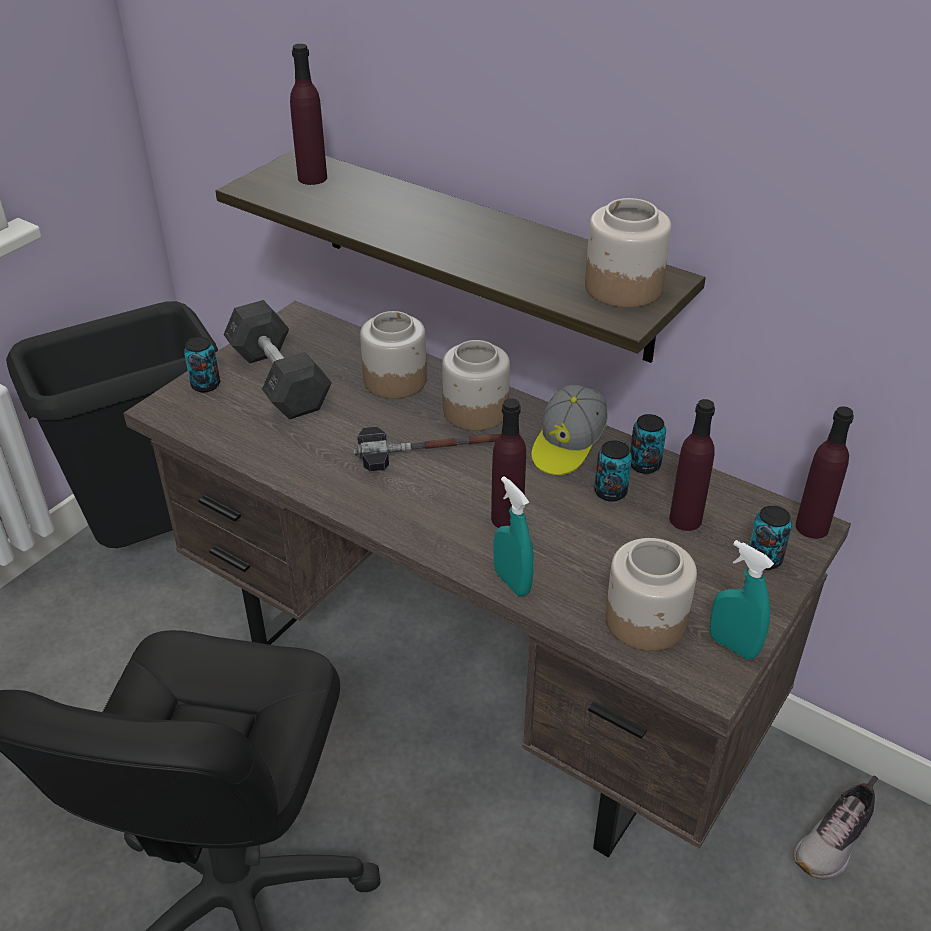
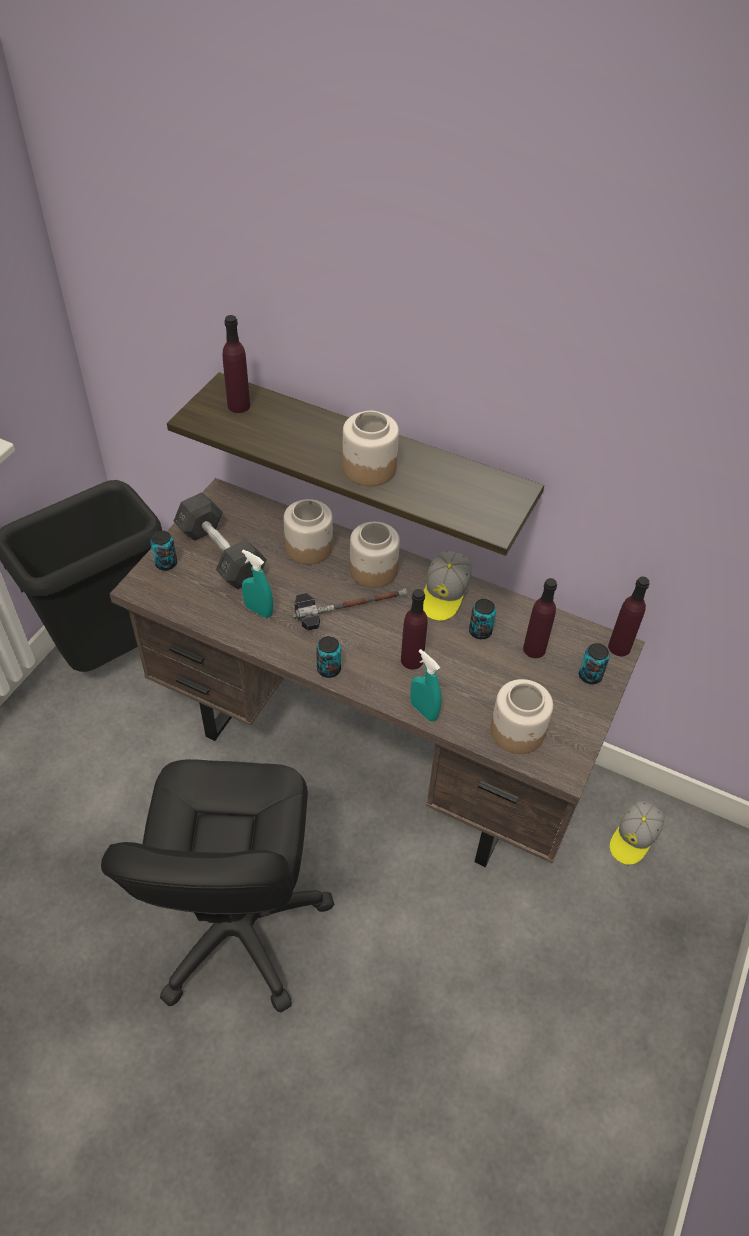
camera: 10 degrees left, 10 degrees up
(622, 287) = (488, 499): jar -> jar (369, 468)
(644, 465) = (500, 606): can -> can (329, 669)
(733, 646) = (576, 744): turquoise spray bottle -> turquoise spray bottle (258, 610)
(835, 841) = (633, 838): shoe -> cap

